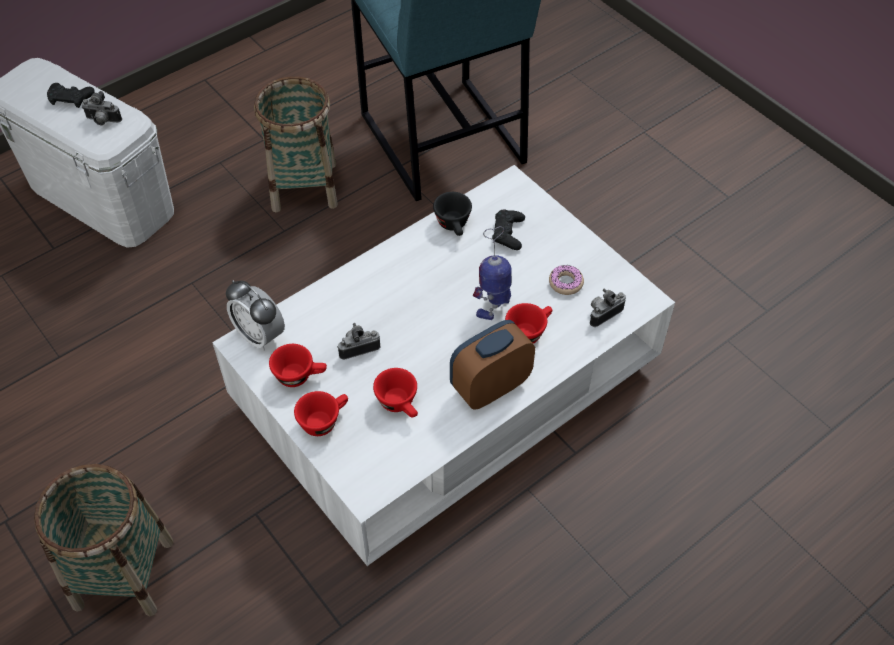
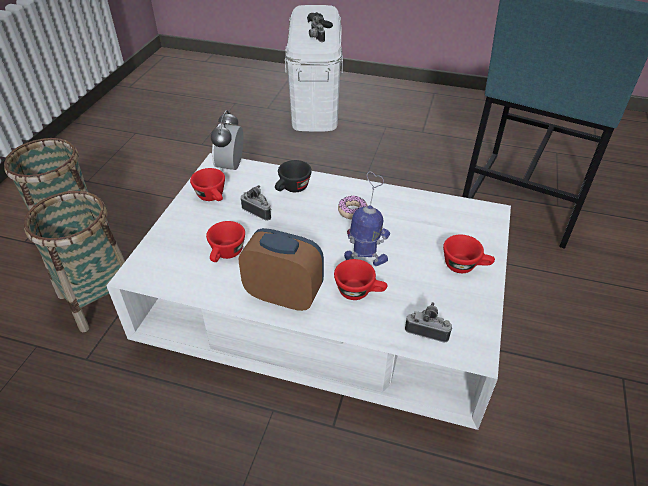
camera: 55 degrees right, 10 degrees down
(304, 186) = (409, 163): basket -> basket (100, 298)
(324, 420) = (184, 225): red cup -> red cup (465, 266)
(454, 226) = (414, 204): black cup -> black cup (292, 189)
(508, 233) = (441, 233): black game controller -> none
(565, 283) = (432, 290): donut -> donut (352, 211)

